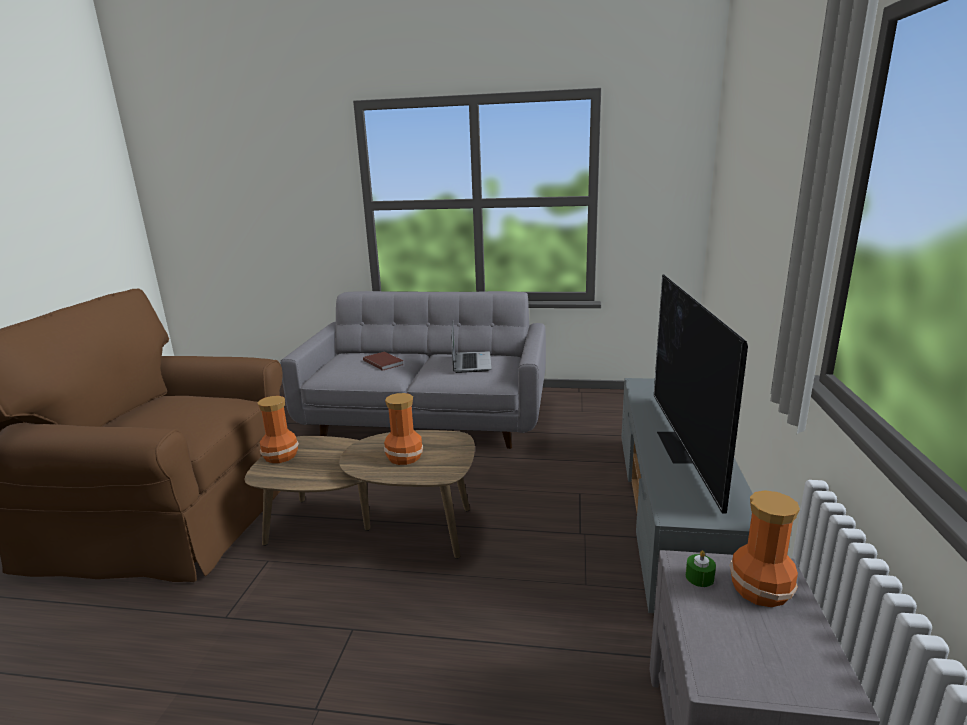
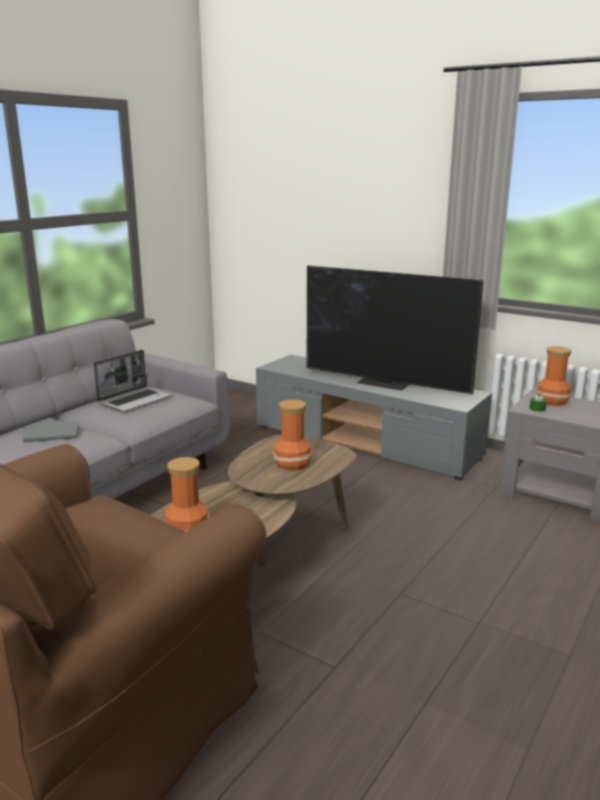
camera: 65 degrees left, 0 degrees up
(383, 362) = (51, 433): brown book -> grey book
(471, 363) = (135, 400): laptop -> laptop turned 105 degrees clockwise

